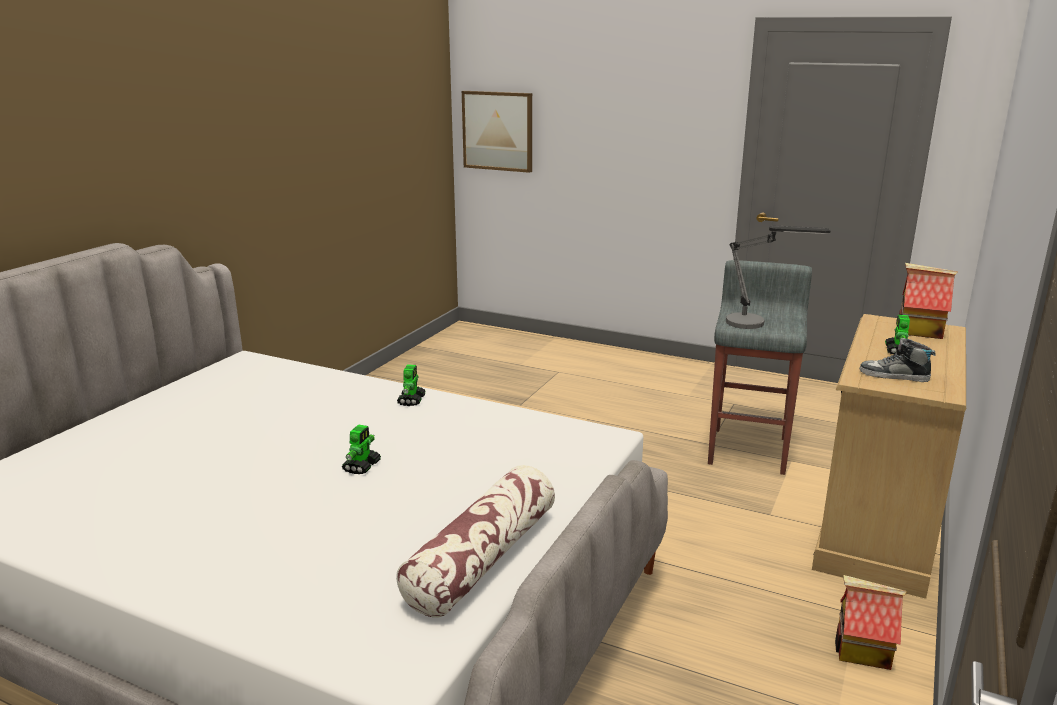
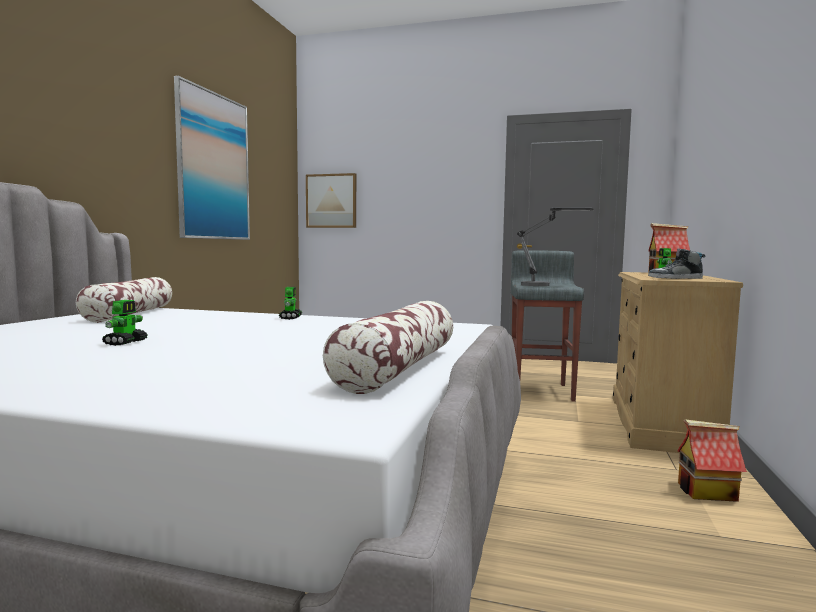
camera: 10 degrees left, 15 degrees down
(238, 380) = (130, 314): none -> pillow
(329, 127) = (213, 167): none -> picture
(362, 466) = (256, 338): toy robot -> toy robot (126, 342)

